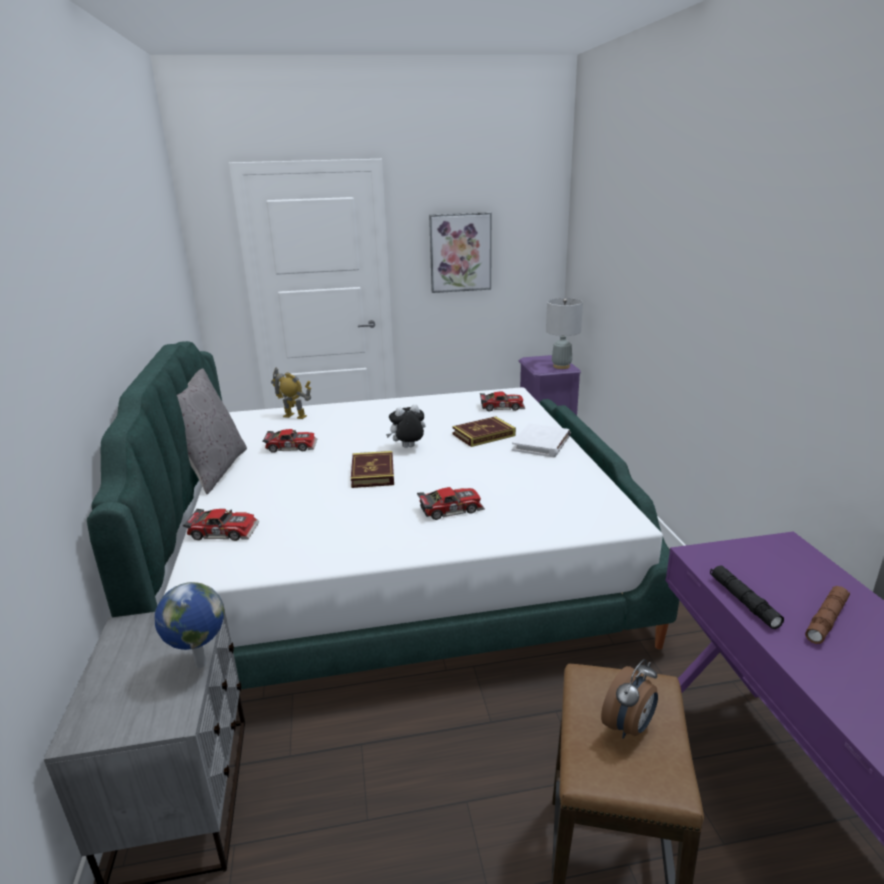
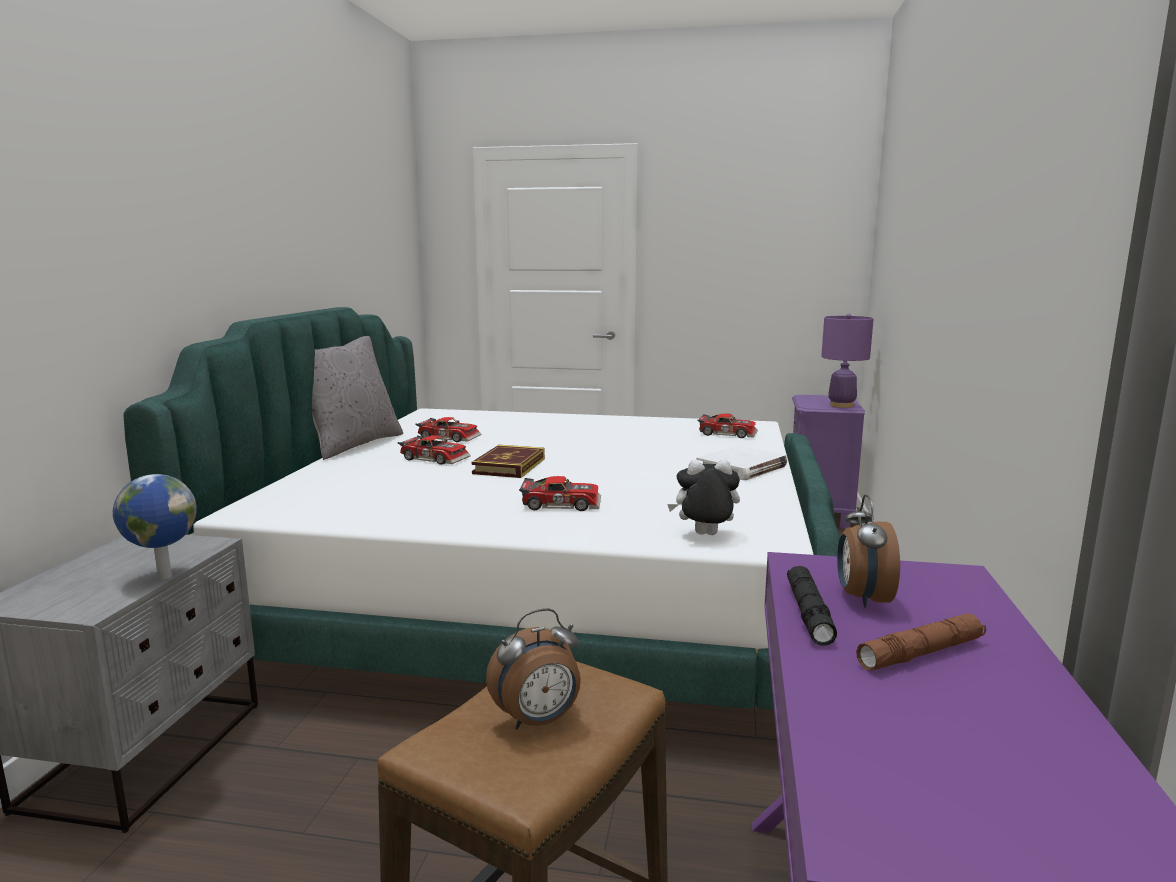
camera: 20 degrees right, 10 degrees down
(224, 531) = (306, 487): toy car -> toy car (436, 458)
(295, 416) = (481, 417): toy robot -> none
(408, 448) = (573, 452): plush toy -> plush toy (704, 535)
(460, 252) = (726, 256): picture -> none
(483, 435) = (676, 453): book -> none
(561, 366) = (841, 405): grey table lamp -> purple table lamp
(758, 579) = (862, 598): none -> alarm clock

